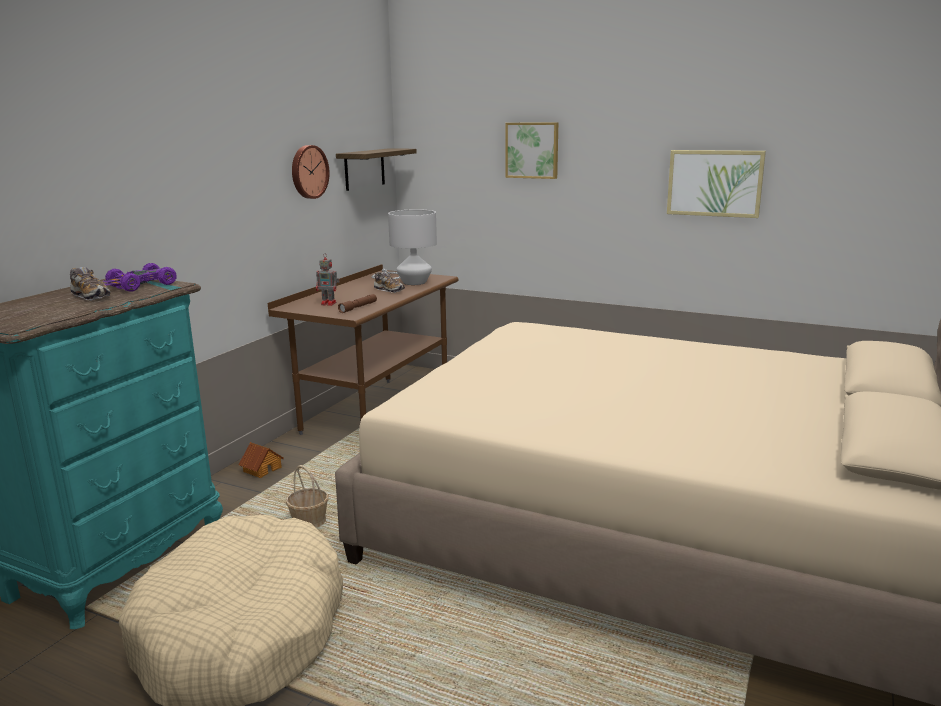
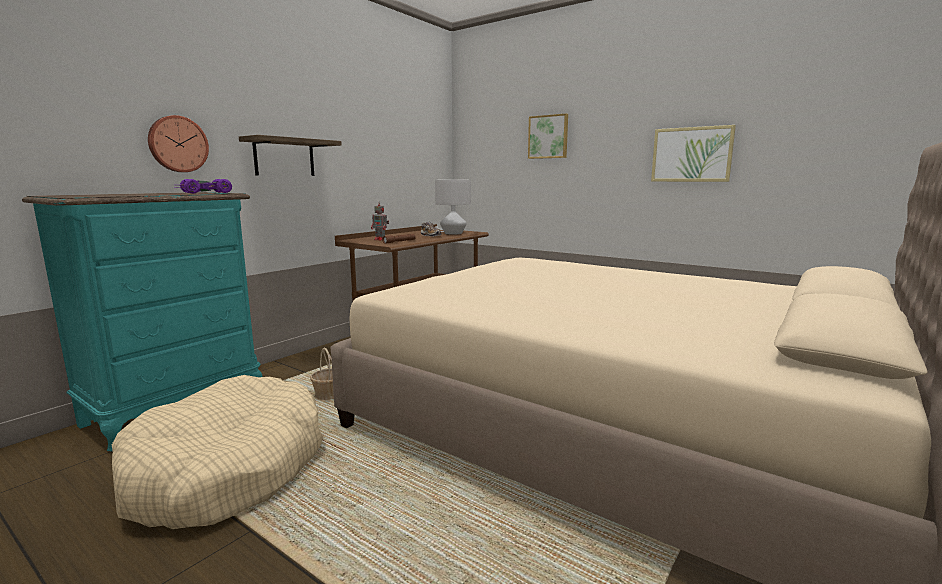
camera: 10 degrees right, 5 degrees down
(90, 296) = (159, 193): shoe -> none
(262, 469) = (316, 358): toy house -> none
(308, 172) = (376, 145): wall clock -> wall clock (177, 144)
(364, 169) = (425, 152): shelf -> shelf (284, 157)

